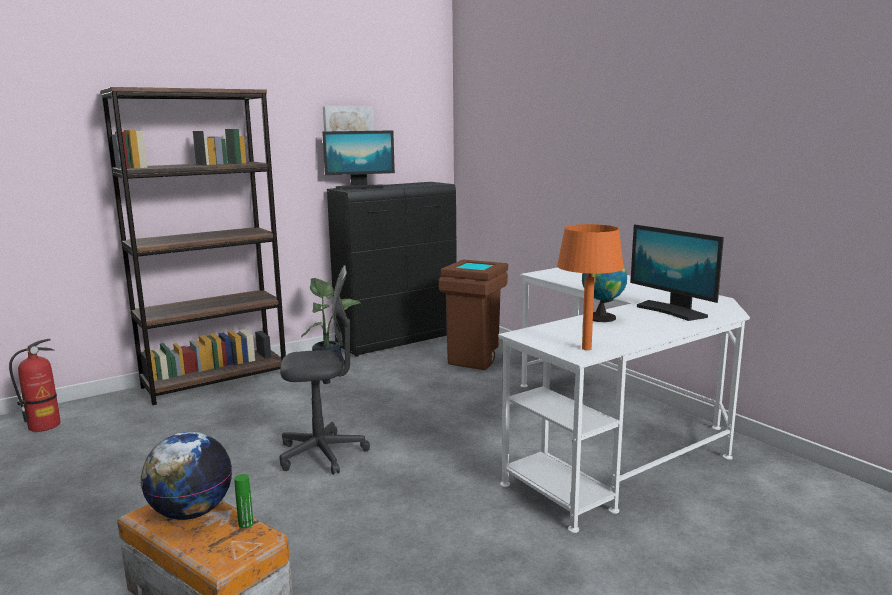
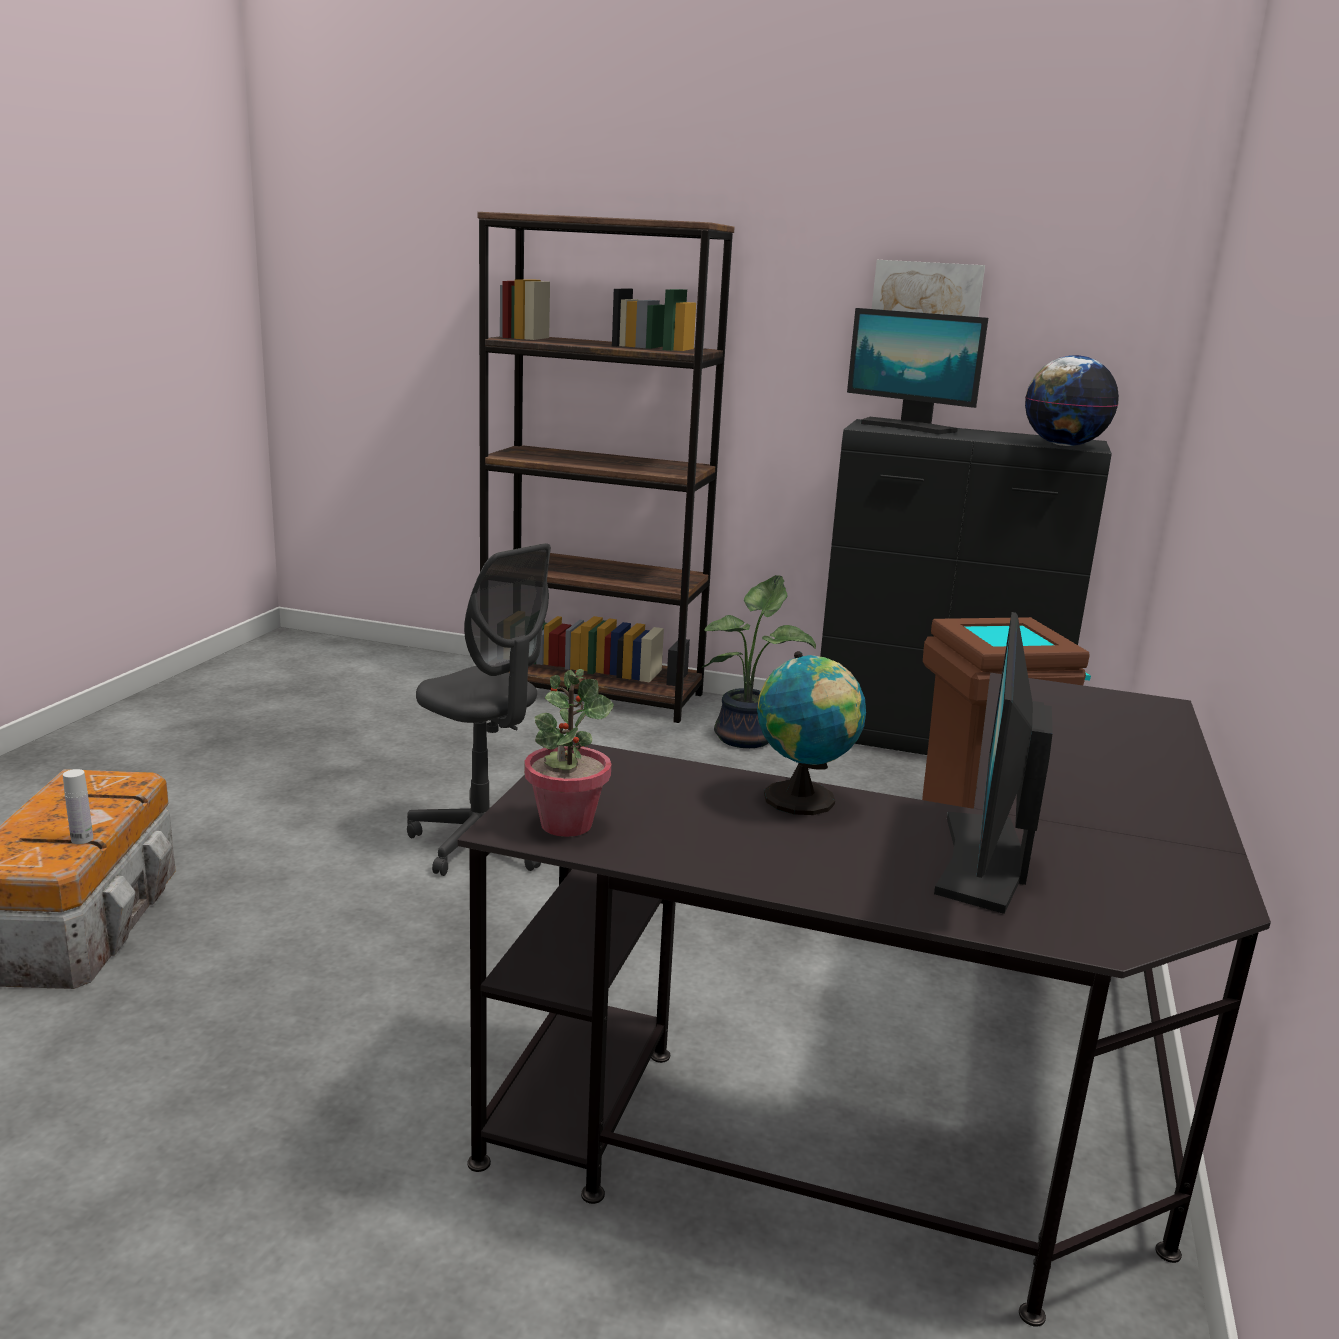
camera: 50 degrees right, 5 degrees up
(44, 426) = (365, 667): fire extinguisher -> none
(191, 512) = (91, 799): globe -> globe (1063, 445)
(246, 524) = (82, 839): green bottle -> white bottle
(585, 348) = (566, 824): orange table lamp -> potted plant
(614, 434) = (913, 1098): white desk -> black desk

